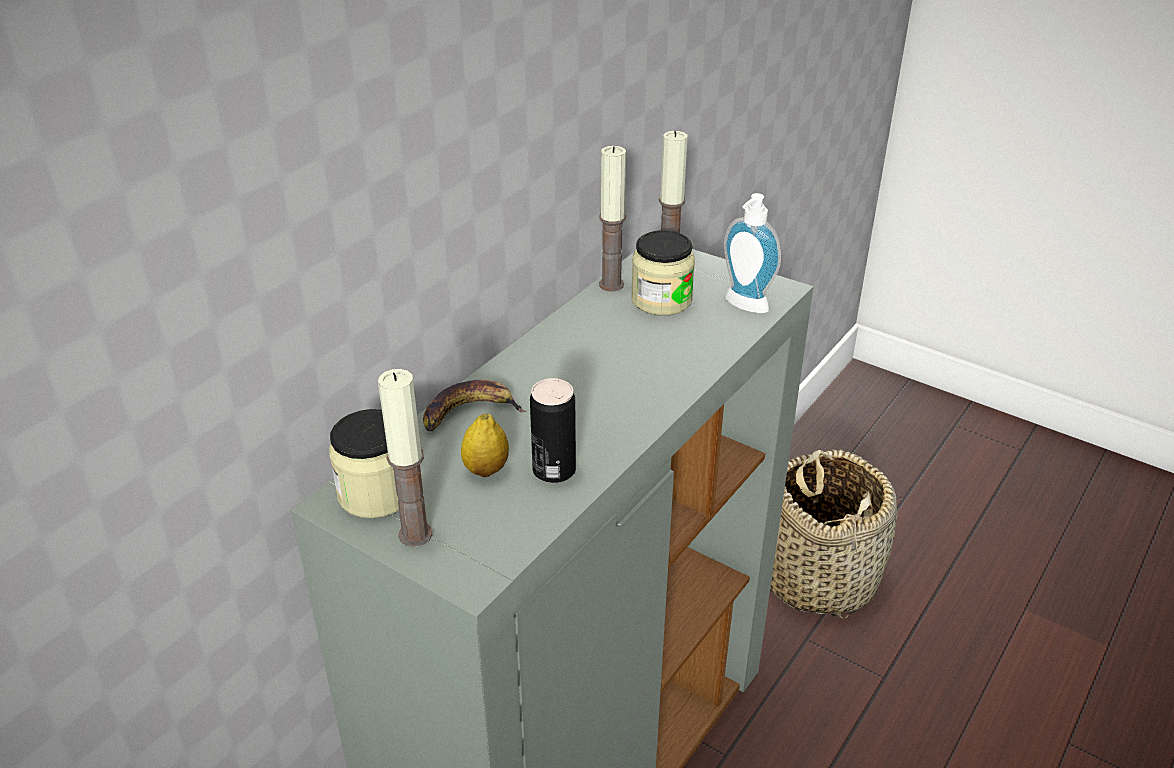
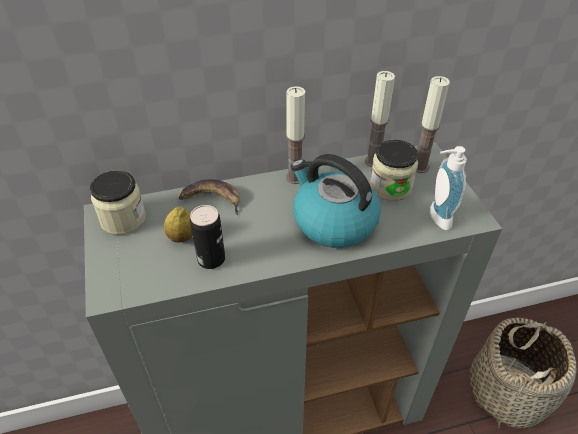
camera: 40 degrees right, 10 degrees up
(415, 534) = (112, 253): candle -> candle (294, 178)
(643, 362) = (333, 221): none -> kettle

